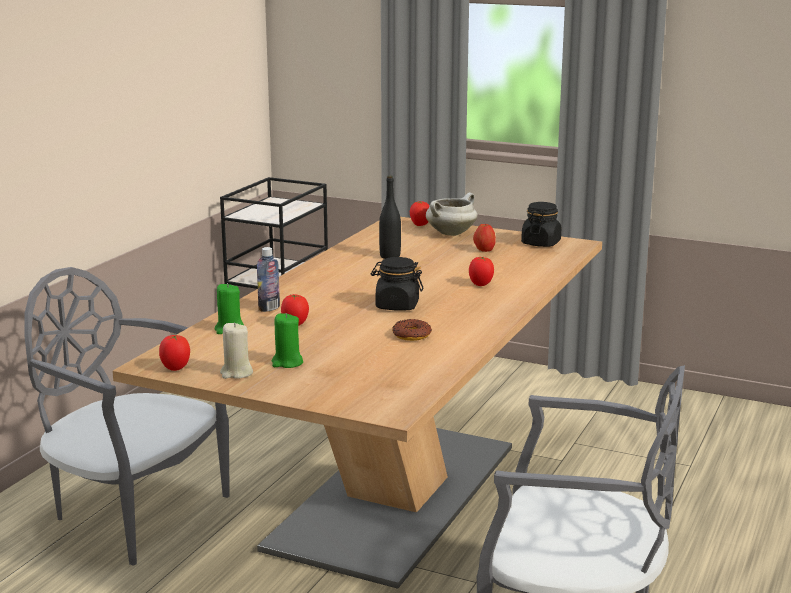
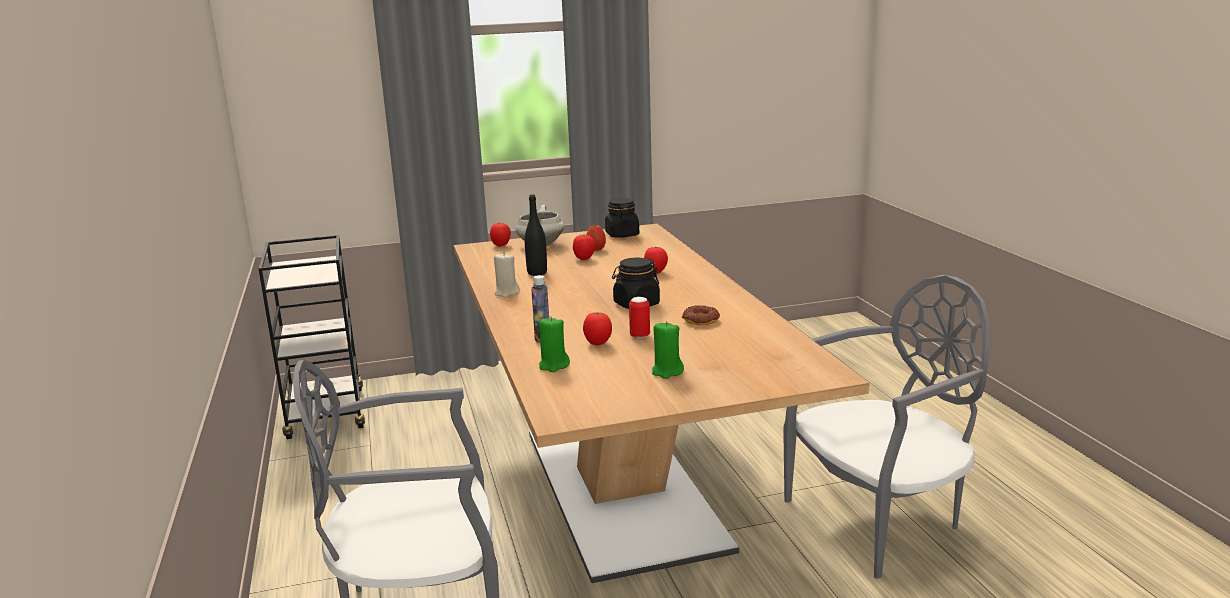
camera: 40 degrees left, 0 degrees up
(175, 368) = (591, 411): tomato -> tomato (584, 259)
(236, 373) = (650, 394): beige candle -> beige candle (506, 293)
(336, 330) = (640, 336): none -> can

